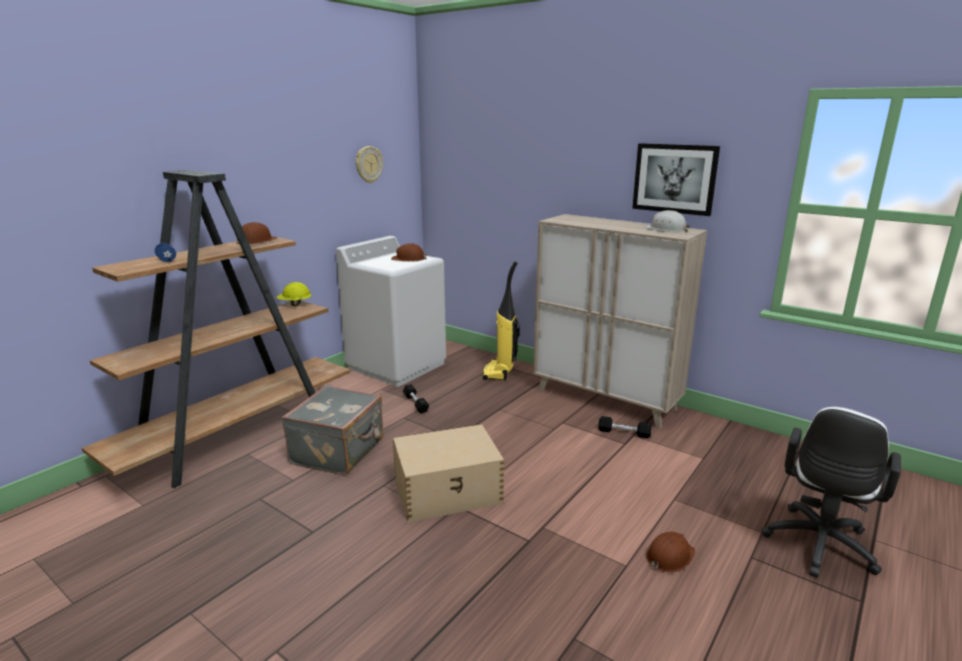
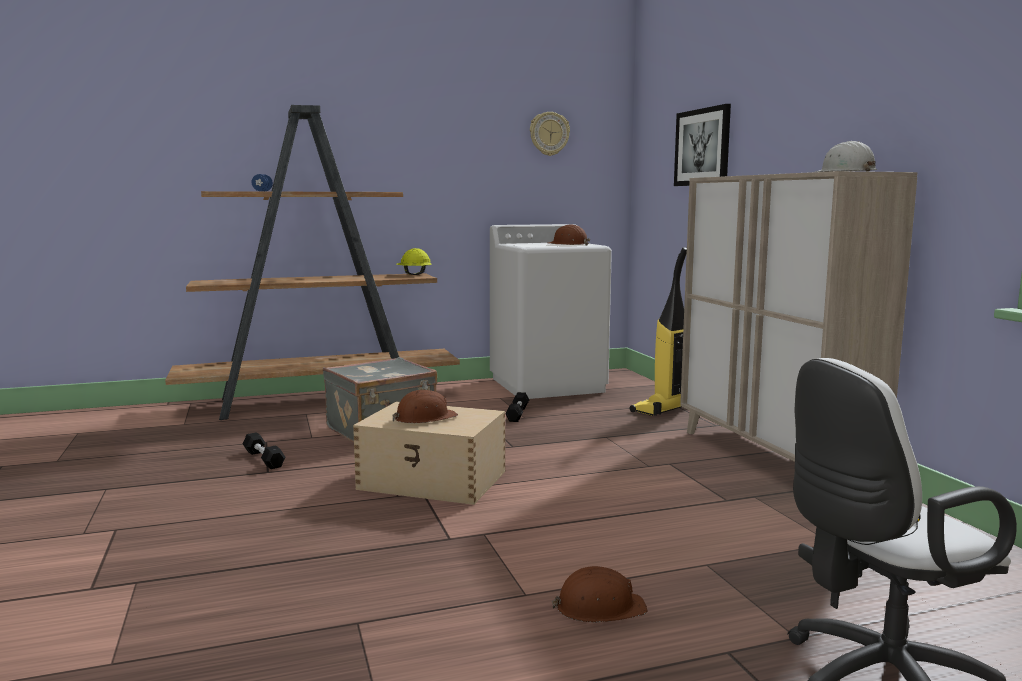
camera: 35 degrees right, 10 degrees down
(256, 241) = (368, 191): brown hard hat -> brown hard hat (424, 418)
(624, 432) = (744, 491): black dumbbell -> black dumbbell (264, 459)
(674, 178) = (882, 99): picture -> picture (702, 147)

